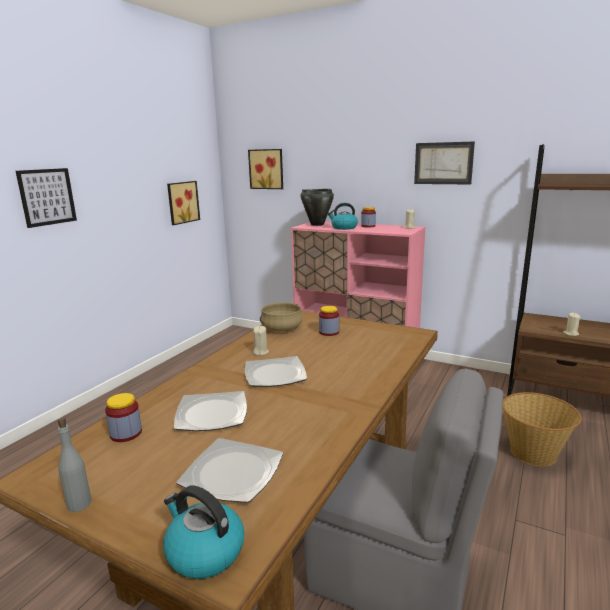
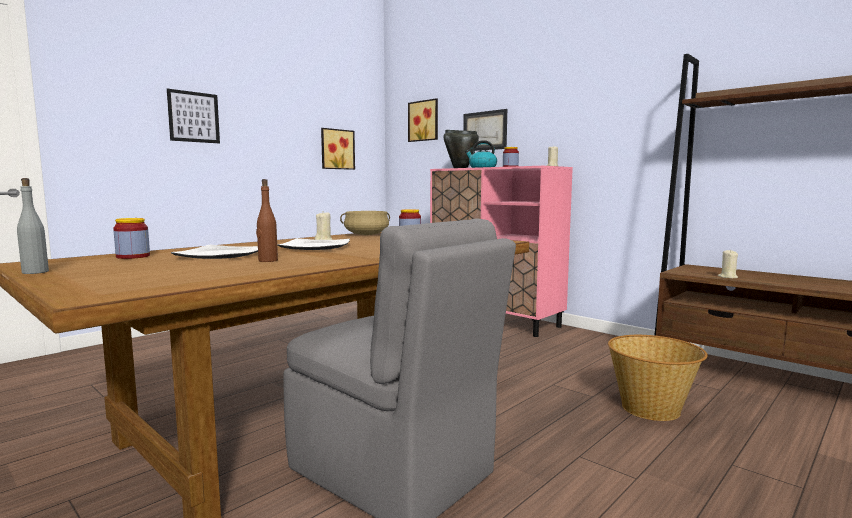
camera: 15 degrees right, 10 degrees down
(204, 552) = (85, 291): kettle -> none
(232, 474) = (182, 272): plate -> none
(275, 424) = (267, 260): none -> brown bottle
(443, 163) = (592, 95): picture -> picture (485, 131)

